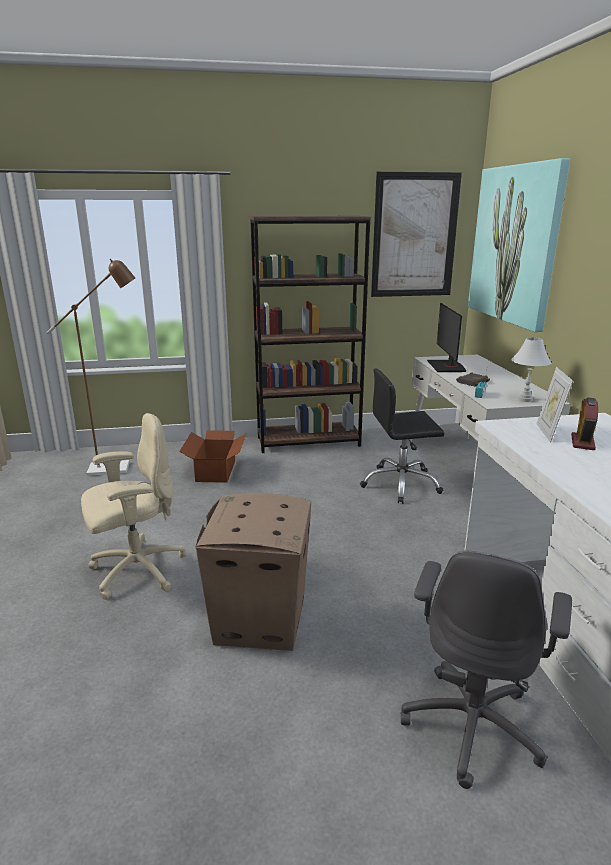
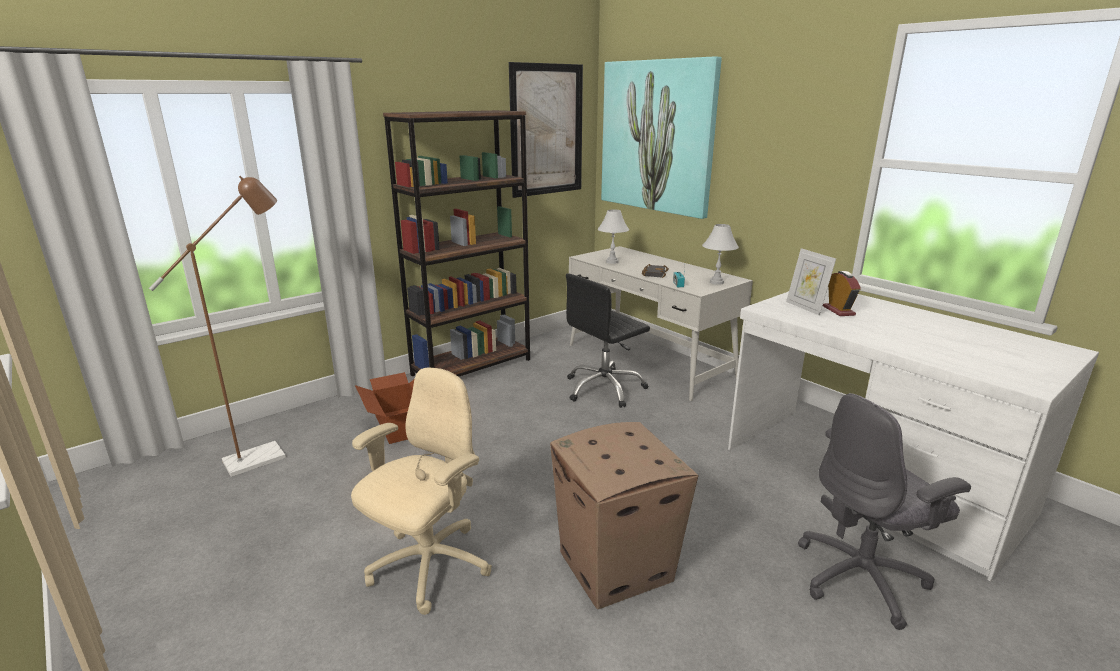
camera: 30 degrees left, 0 degrees up
(446, 366) = (612, 262): monitor -> white table lamp
(472, 724) = (862, 578): grey office chair -> grey office chair turned 75 degrees clockwise

